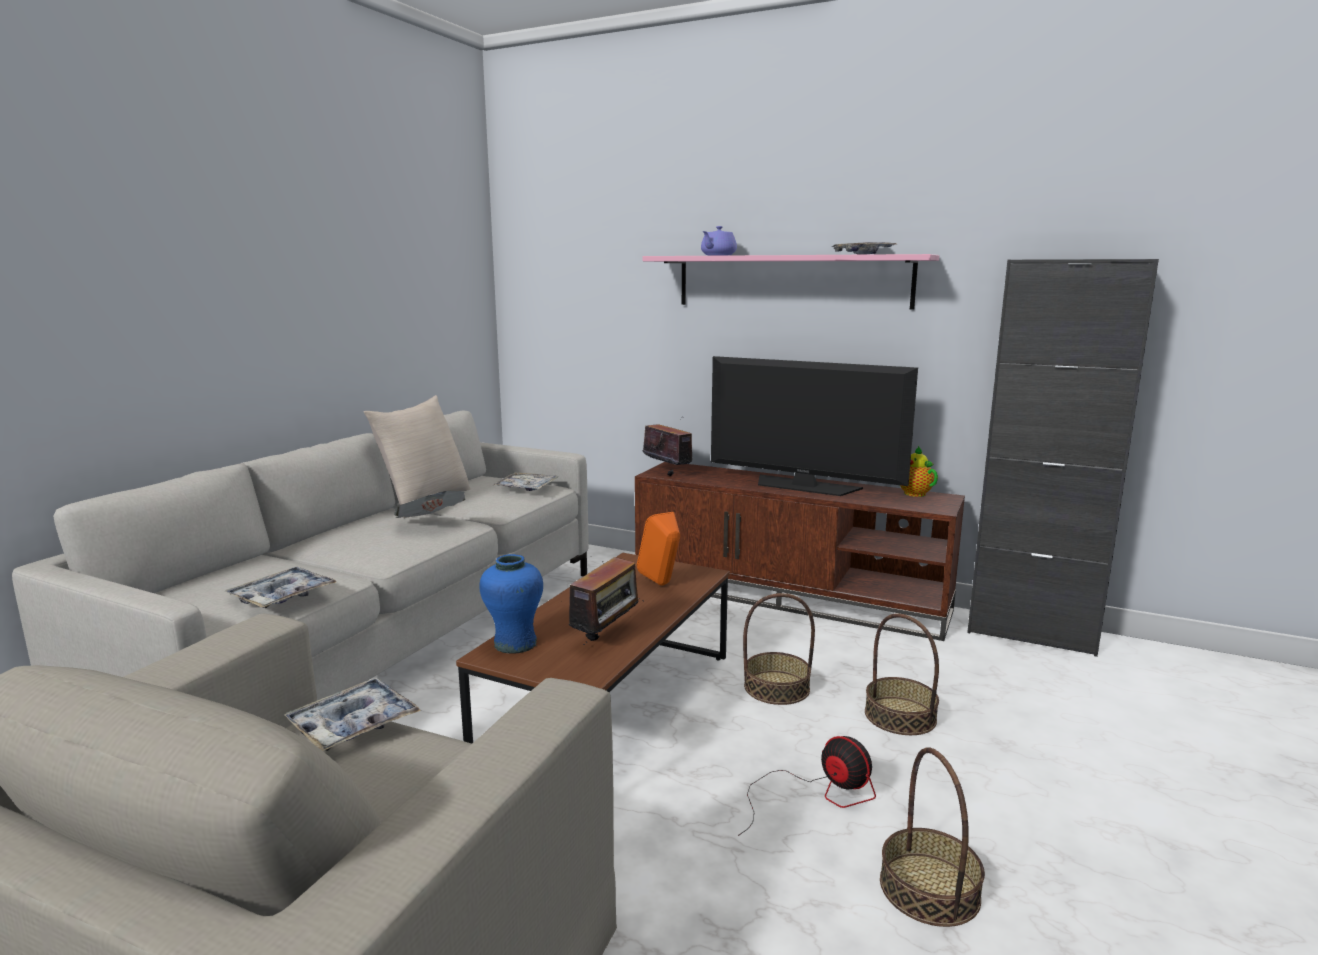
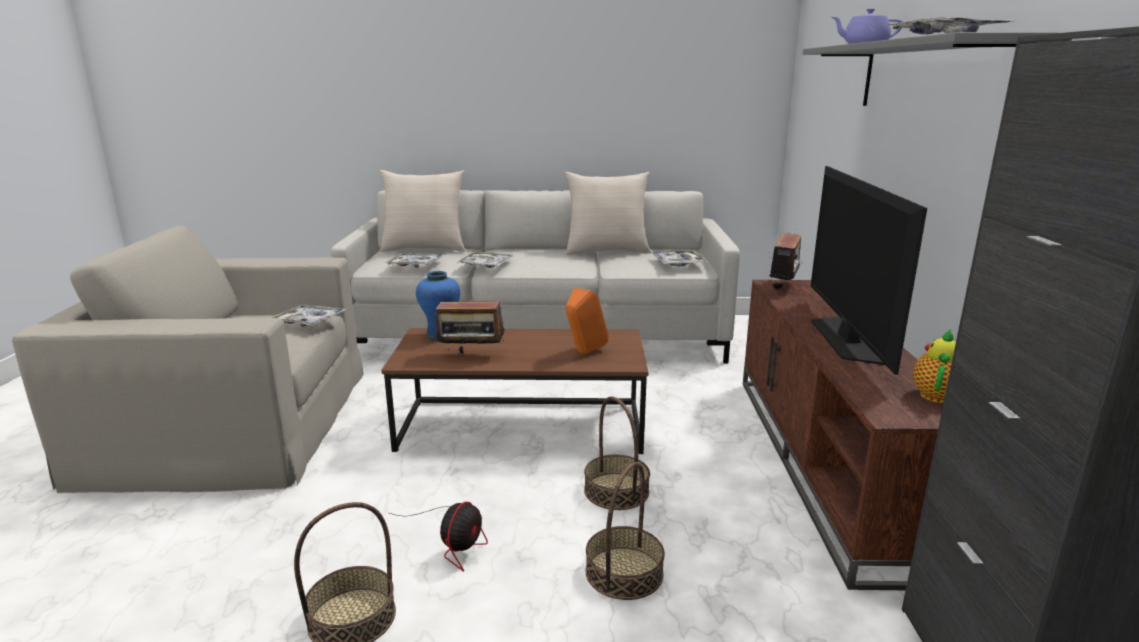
camera: 65 degrees right, 5 degrees up
(197, 581) = (425, 249): none -> beige pillow
(366, 559) = (486, 265): none -> tray
(431, 524) = (562, 261): newspaper -> none
(791, 281) = (931, 78): pink shelf -> grey shelf

